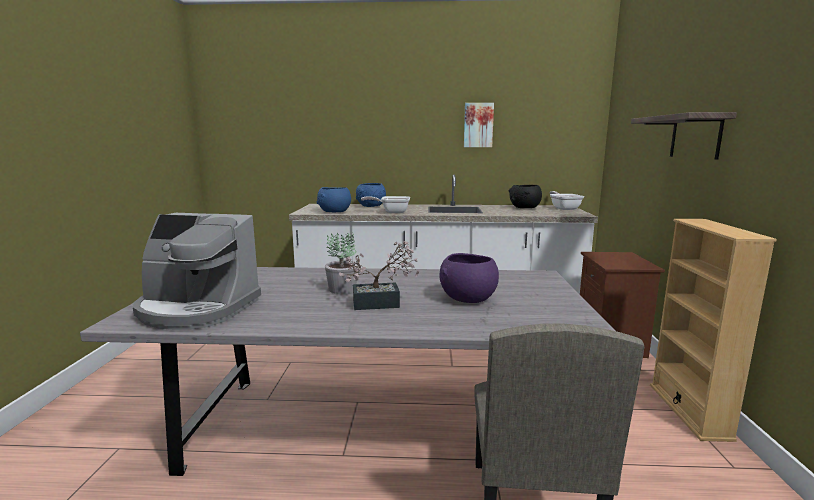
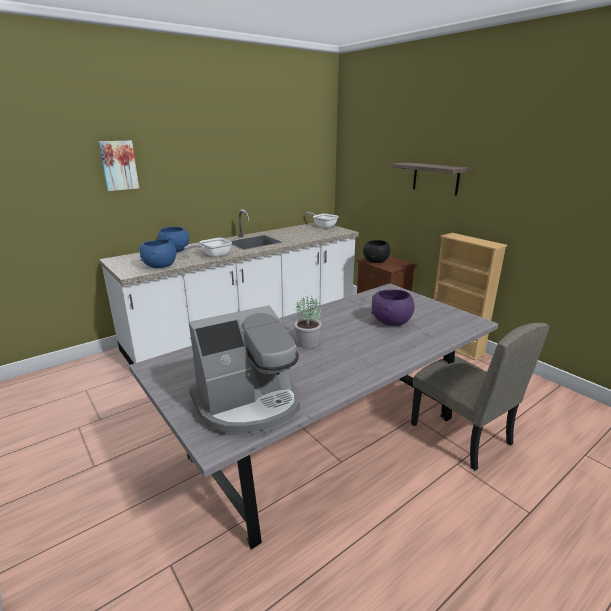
camera: 40 degrees left, 10 degrees up
(382, 303) = (356, 344): potted plant -> none
(478, 125) = (250, 161): picture -> picture (118, 165)
(524, 208) = (299, 230): black bowl -> black bowl (376, 261)

